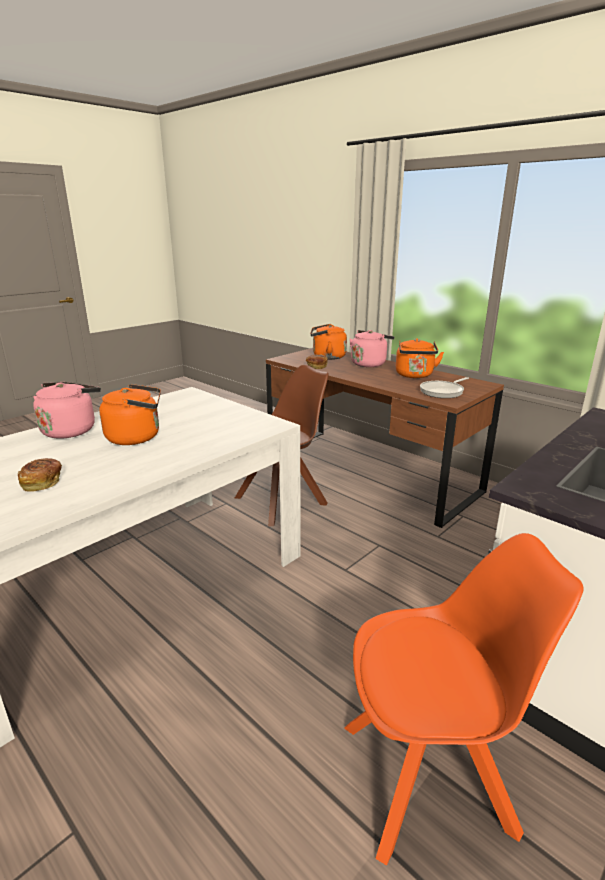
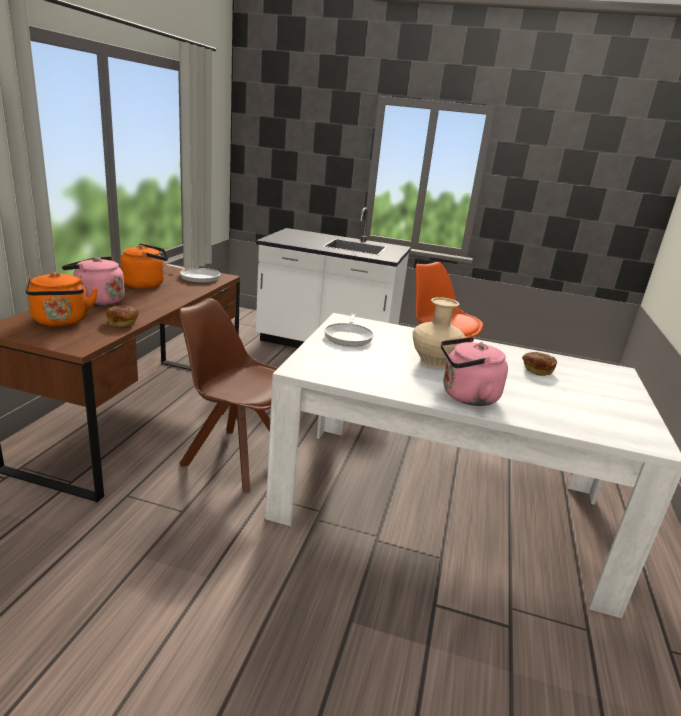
camera: 120 degrees left, 0 degrees up
(137, 437) = (434, 361): orange kettle -> beige vase
(229, 417) = (349, 336): none -> frying pan

